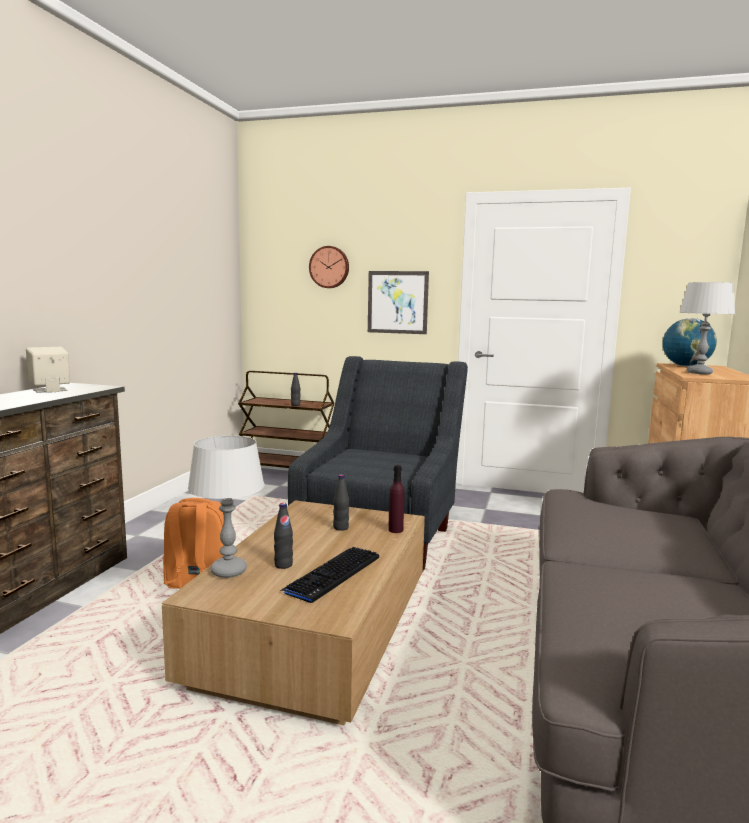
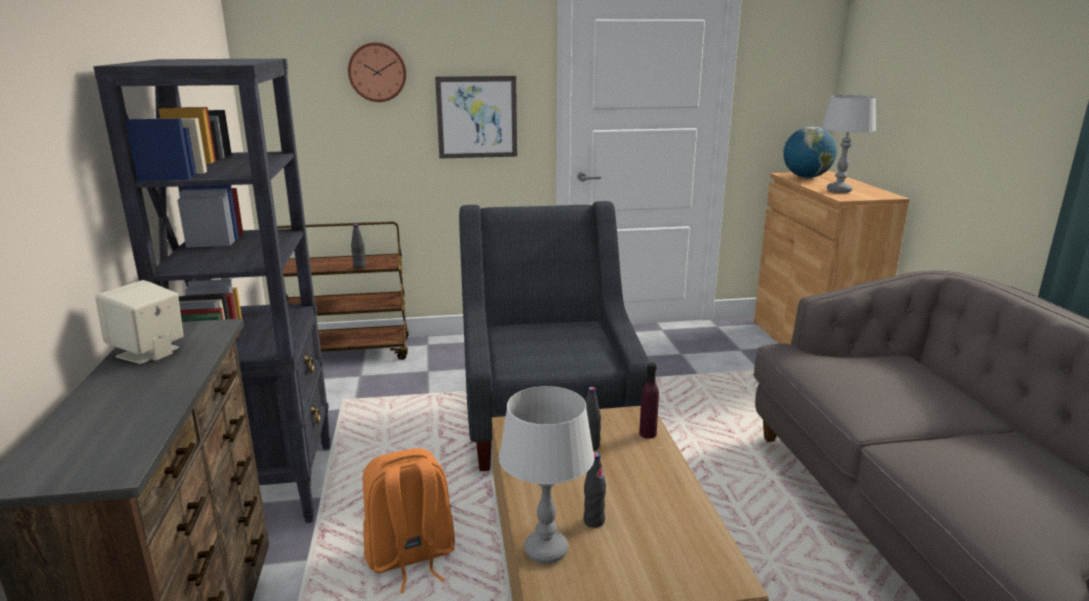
camera: 25 degrees left, 10 degrees up
(162, 529) = (270, 484): none -> black bookcase
(332, 575) = (658, 518): keyboard -> none

